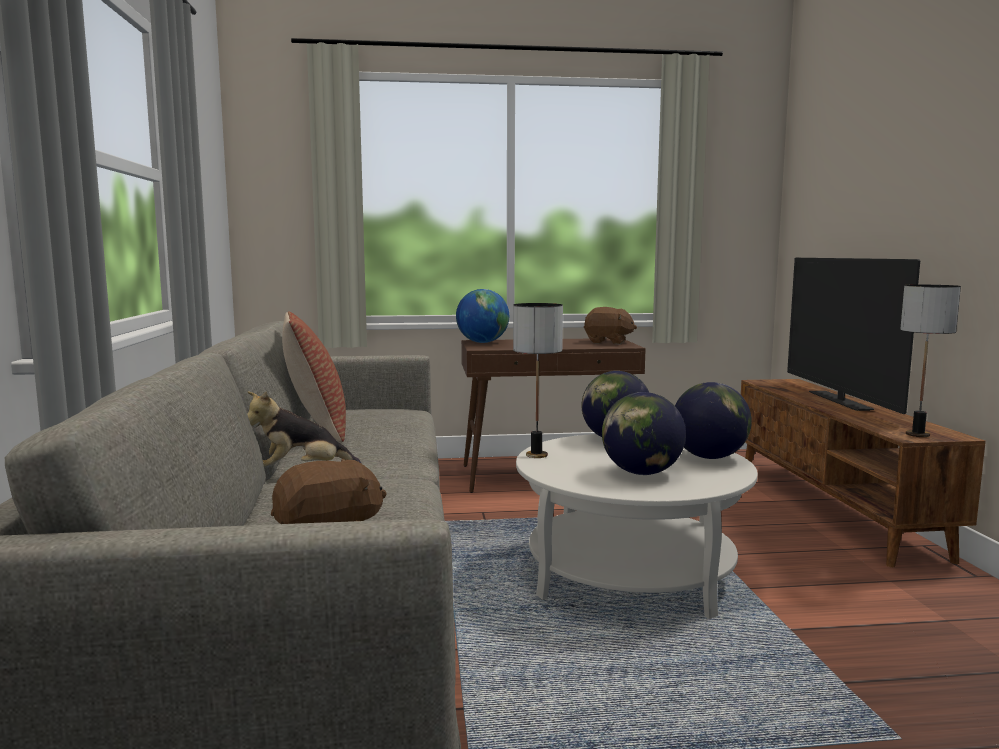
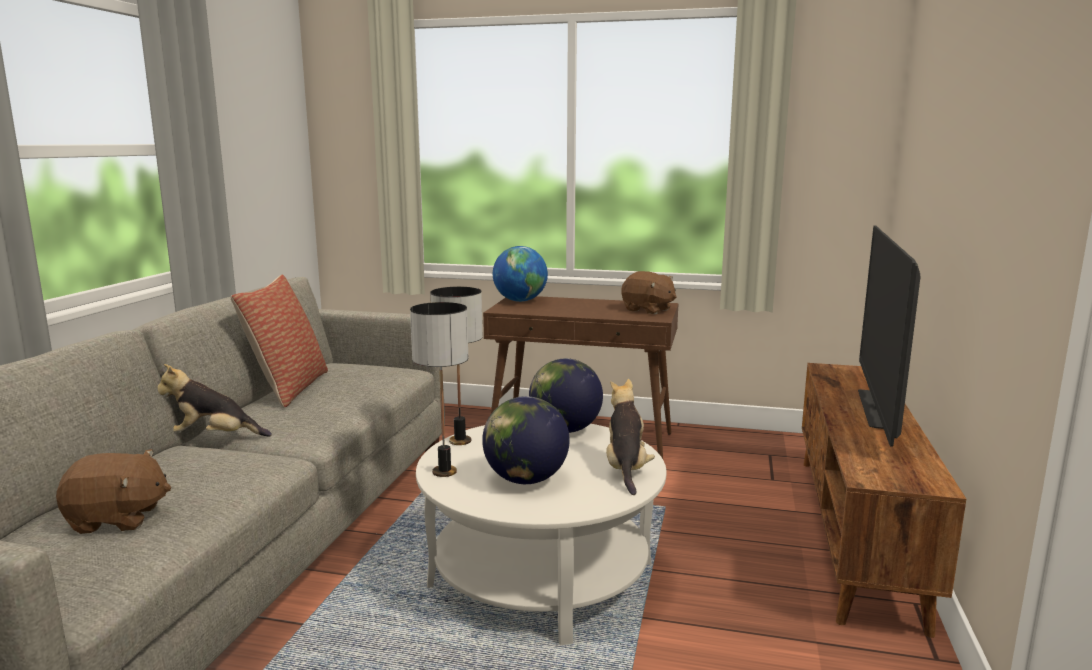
camera: 20 degrees right, 5 degrees up
(709, 457) = (626, 469): globe -> plush toy
(917, 435) = (887, 476): table lamp -> table lamp (444, 472)

